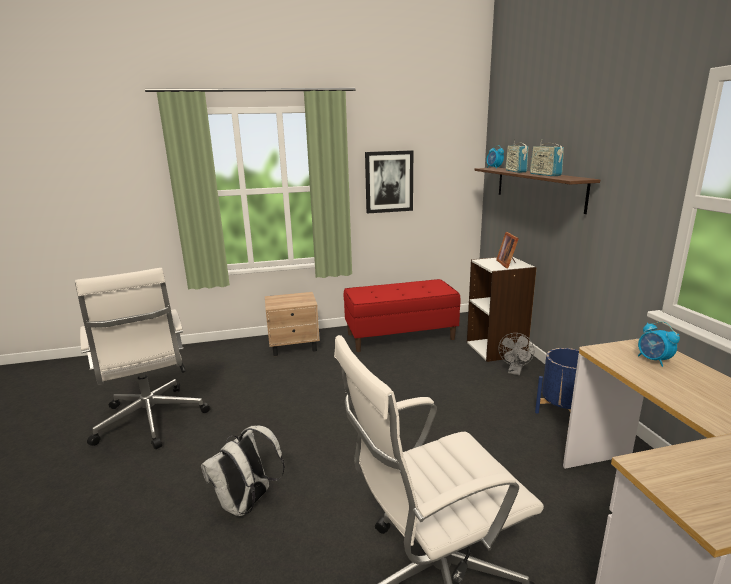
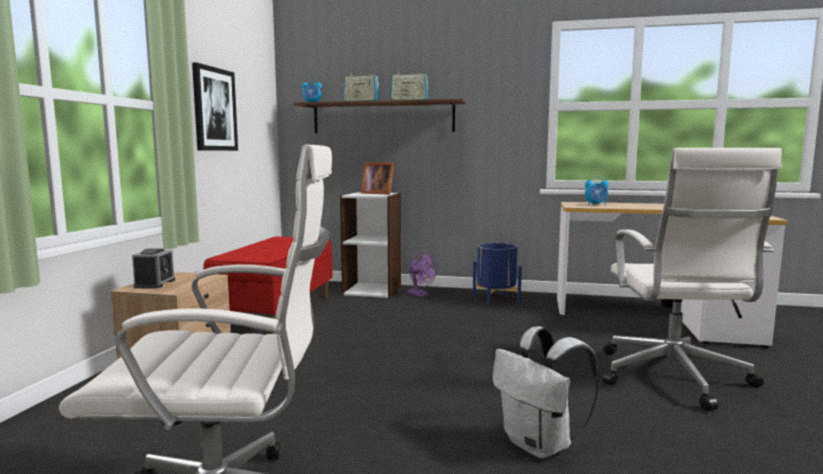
camera: 65 degrees left, 10 degrees down
(283, 298) = (155, 283): none -> alarm clock
(515, 372) = (420, 295): grey fan -> purple fan

